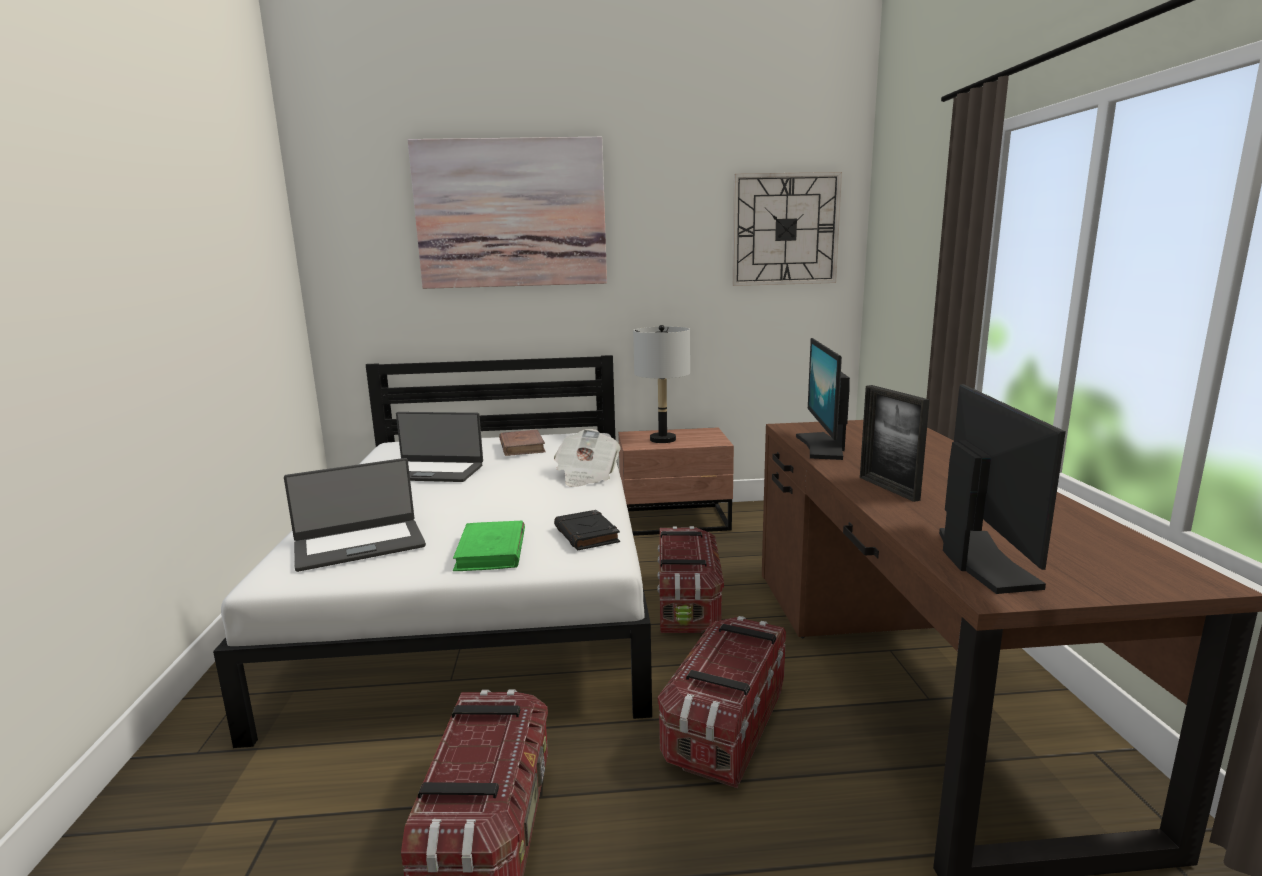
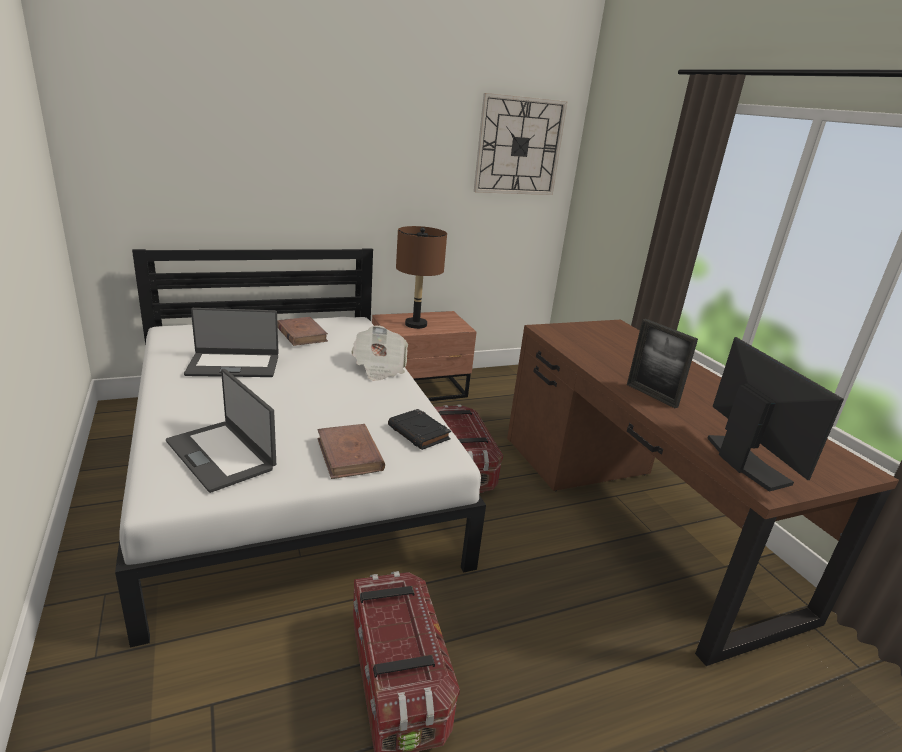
camera: 20 degrees left, 10 degrees up
(359, 545) = (222, 455): laptop -> laptop turned 90 degrees clockwise
(491, 551) = (349, 454): green book -> brown book
(511, 214) = (283, 108): picture -> none
(663, 439) = (416, 324): grey table lamp -> brown table lamp
(725, 725) = (531, 569): storage box -> none
(822, 447) = (581, 351): monitor -> none

